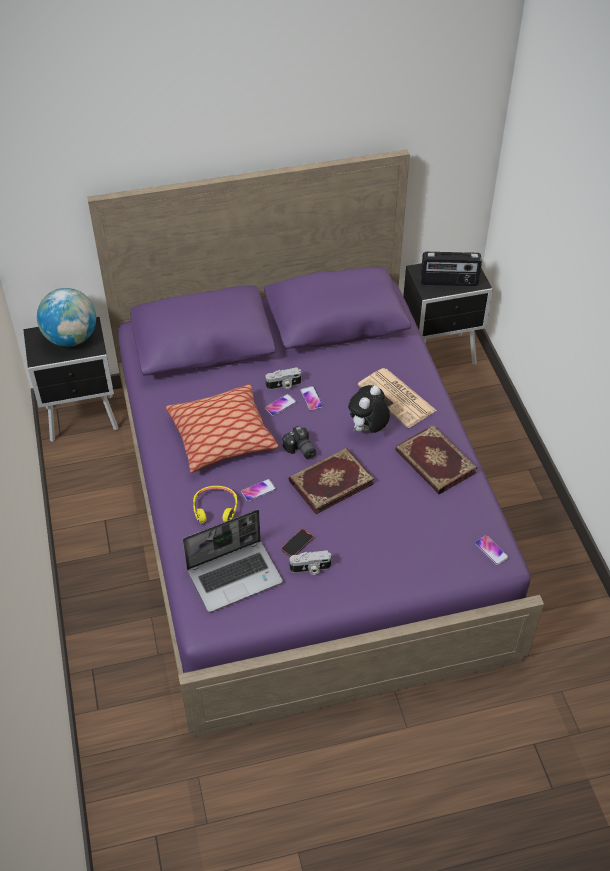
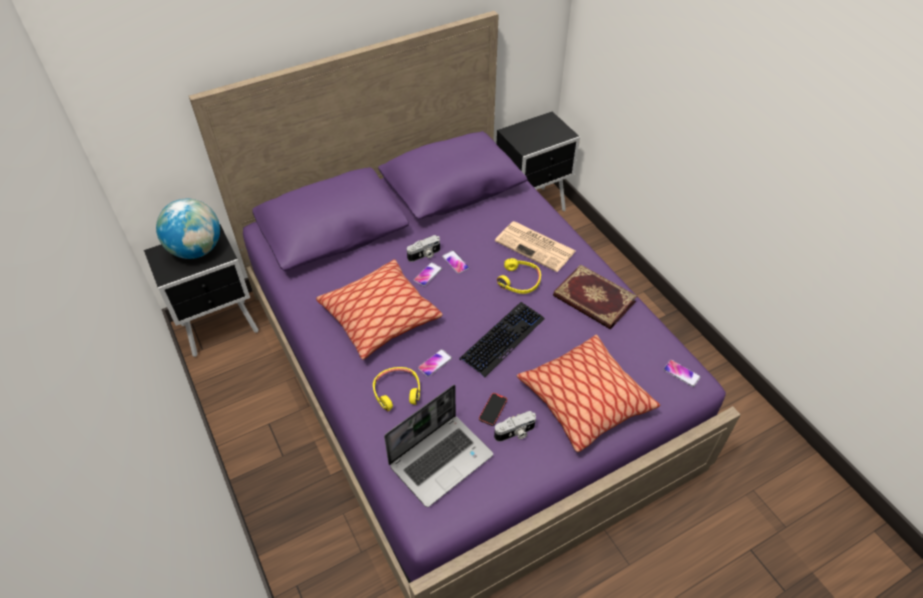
camera: 15 degrees left, 0 degrees up
(300, 450) = (462, 314): camera -> none
(330, 481) = (502, 339): book -> keyboard
(367, 429) = (519, 281): plush toy -> yellow headphones
(387, 553) = (584, 399): none -> pillow
(449, 282) = (540, 137): radio -> none

